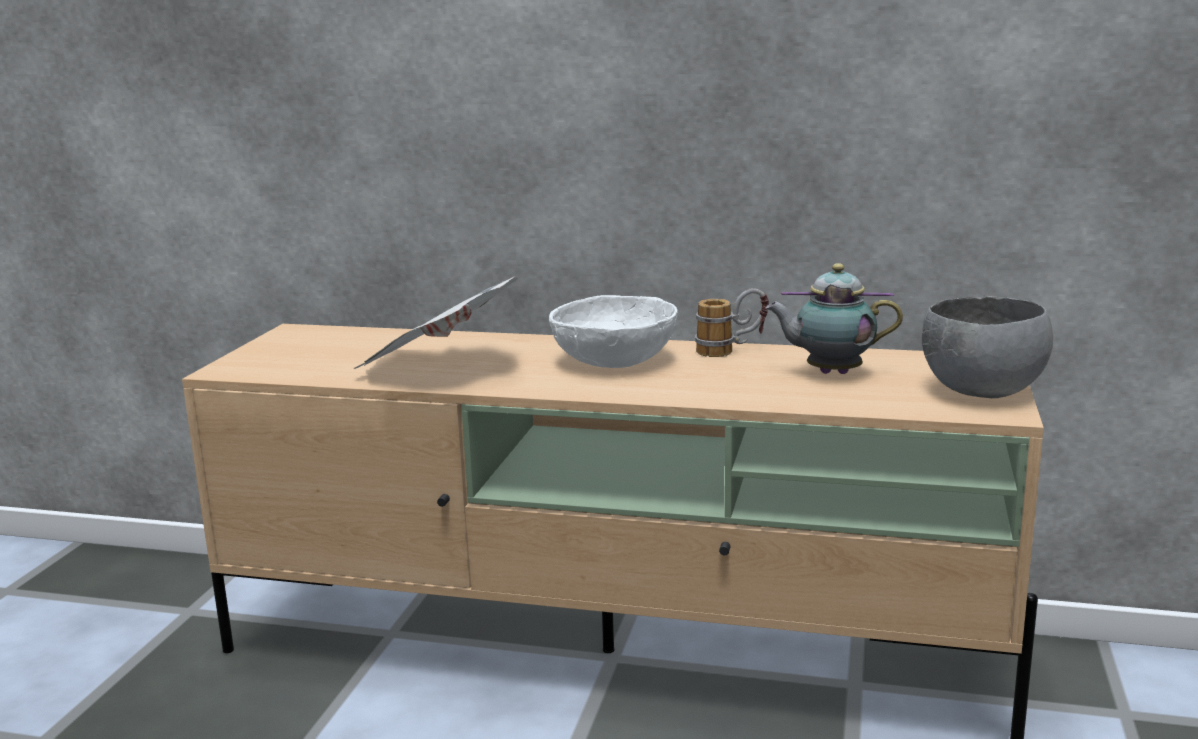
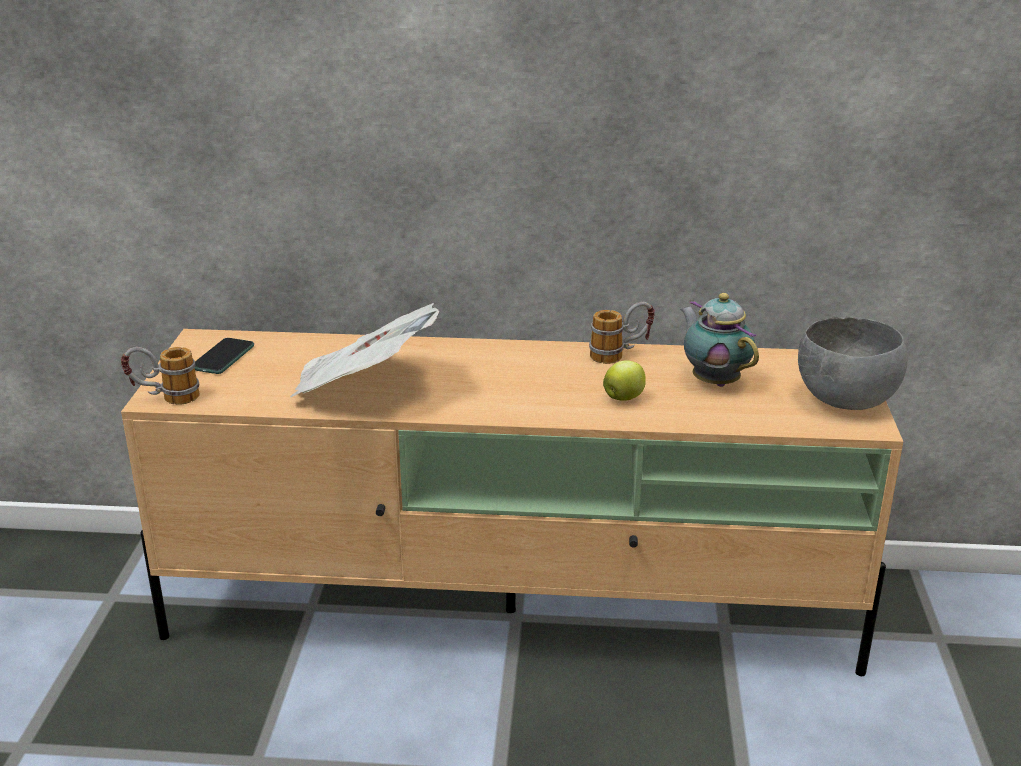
camera: 10 degrees left, 10 degrees up
(230, 371) = (164, 399): none -> mug
(308, 343) = (223, 357): none -> phone
(615, 361) = (522, 372): white bowl -> none
(720, 383) = (624, 398): none -> apple
(829, 373) = (713, 381): teapot -> teapot turned 60 degrees clockwise

